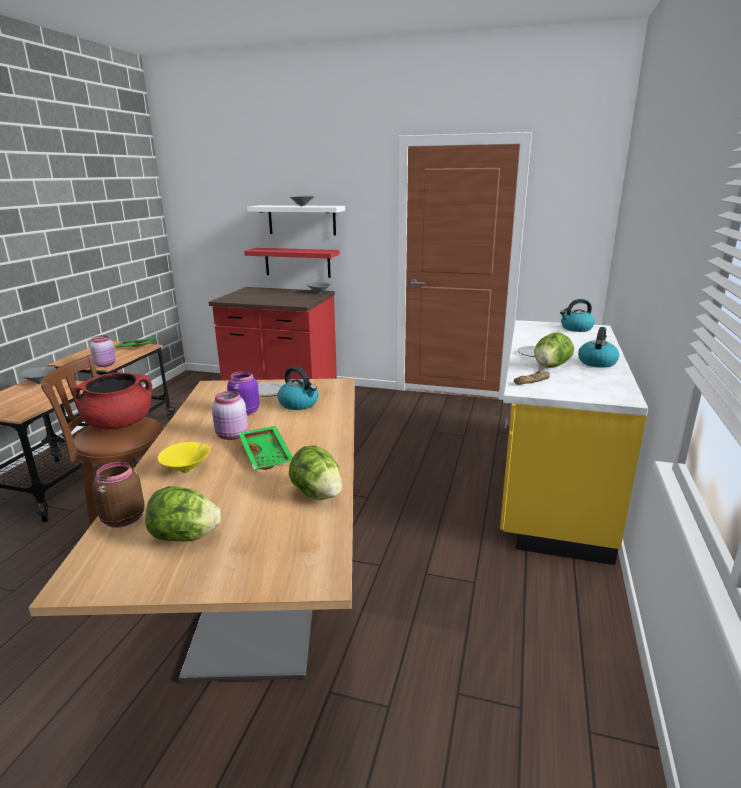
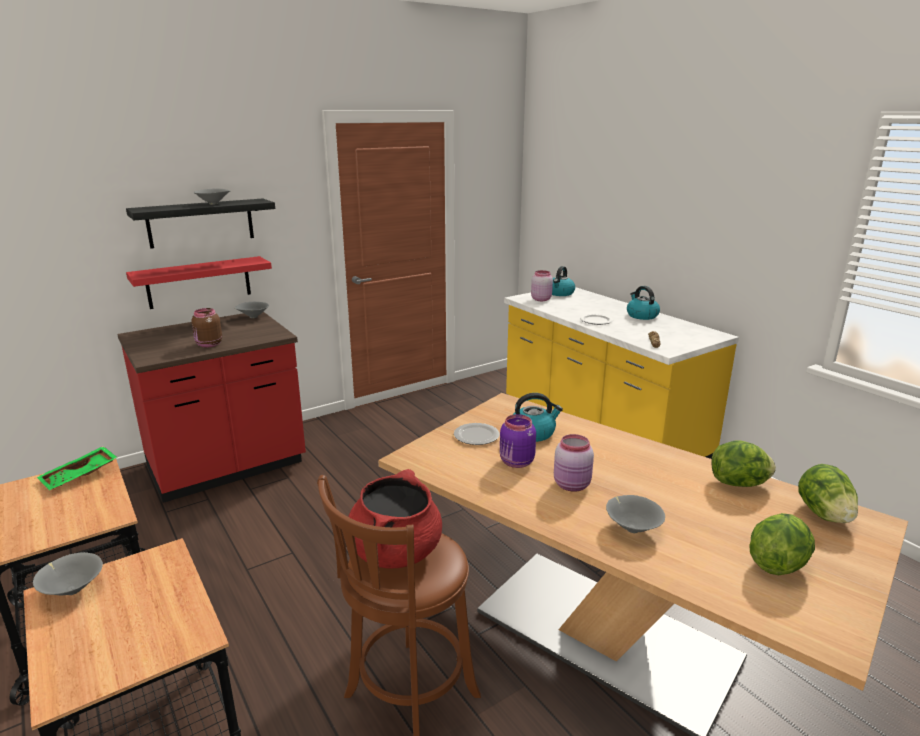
camera: 50 degrees left, 0 degrees up
(106, 364) = (108, 515): pink jar -> pink jar (541, 299)
(122, 519) = (718, 590): brown jar -> brown jar (208, 344)
(187, 469) = (632, 528): yellow bowl -> grey bowl
(267, 455) = (639, 481): green tray -> none
(301, 220) = (201, 223): white shelf -> black shelf
(551, 366) = (632, 328): lettuce -> lettuce (824, 514)

